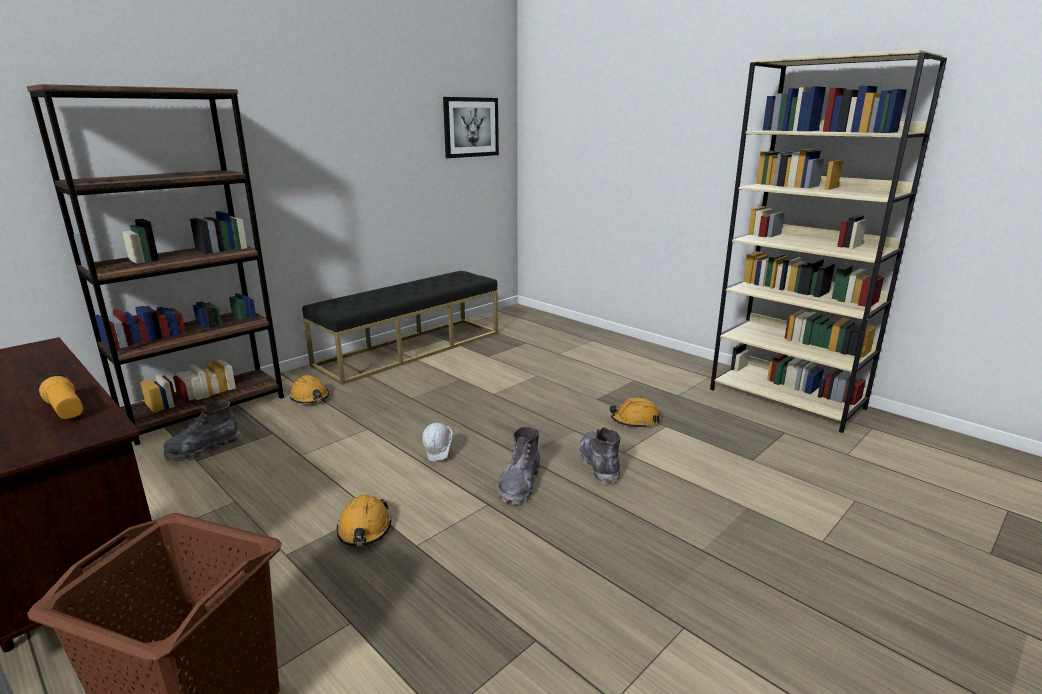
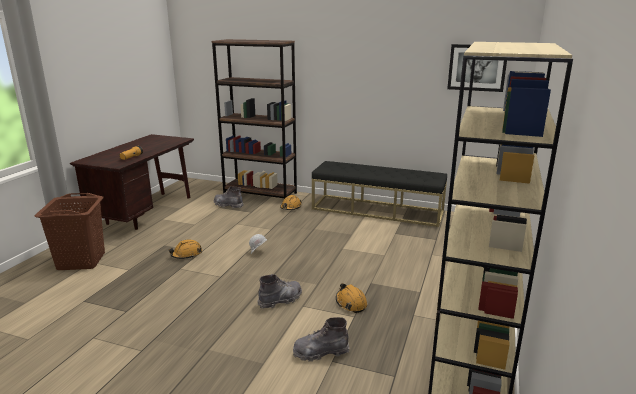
camera: 65 degrees right, 0 degrees up
(520, 484) = (243, 280): grey boot -> grey boot (320, 352)

